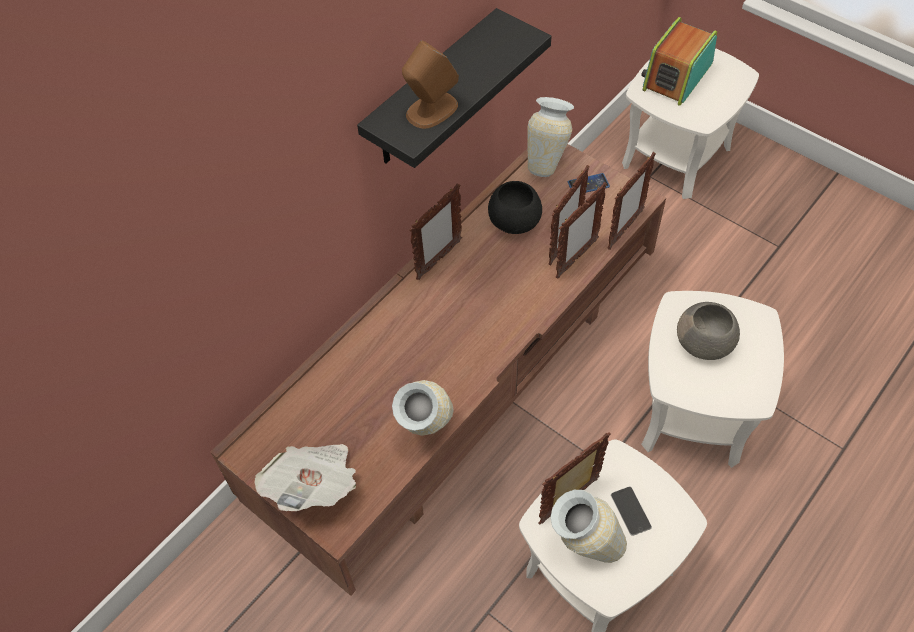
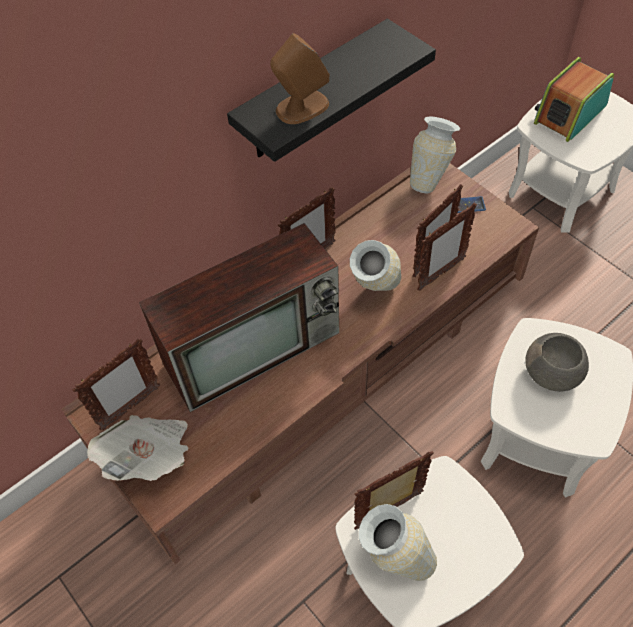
camera: 10 degrees right, 0 degrees up
(400, 359) = (255, 347): none -> television
(426, 433) = (264, 421): vase -> vase (375, 295)
(515, 220) = (389, 230): black bowl -> none
(624, 230) = (493, 253): picture frame -> picture frame (130, 408)
(630, 511) = (448, 530): phone -> none

